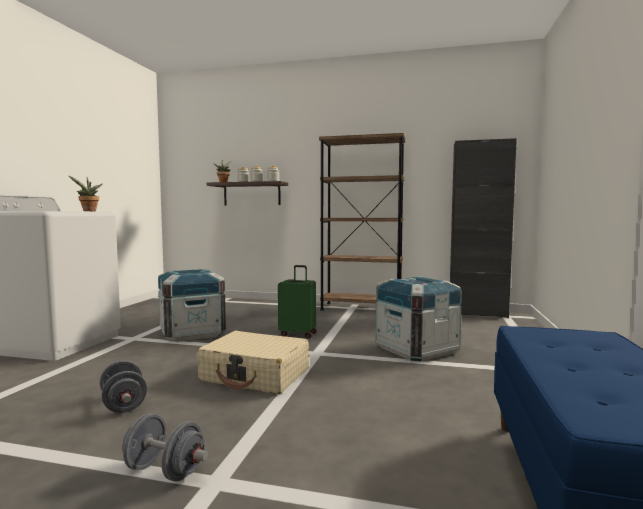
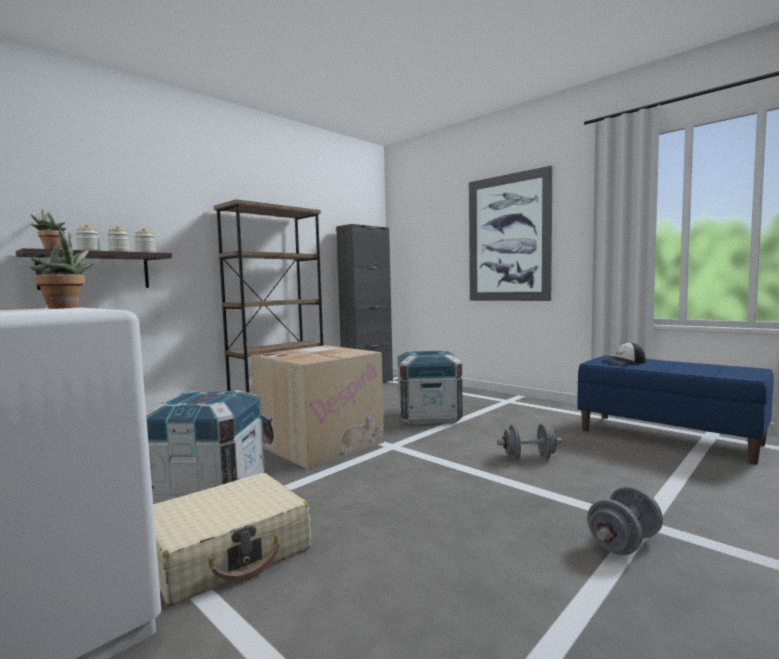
camera: 60 degrees left, 0 degrees up
(123, 404) = (450, 559): grey dumbbell -> grey dumbbell (529, 458)
(255, 375) = (426, 479): beige suitcase -> beige suitcase (227, 552)
(298, 334) = (320, 442): green suitcase -> cardboard box
(570, 342) = (624, 362): none -> cap
(599, 136) = (508, 238): none -> picture

